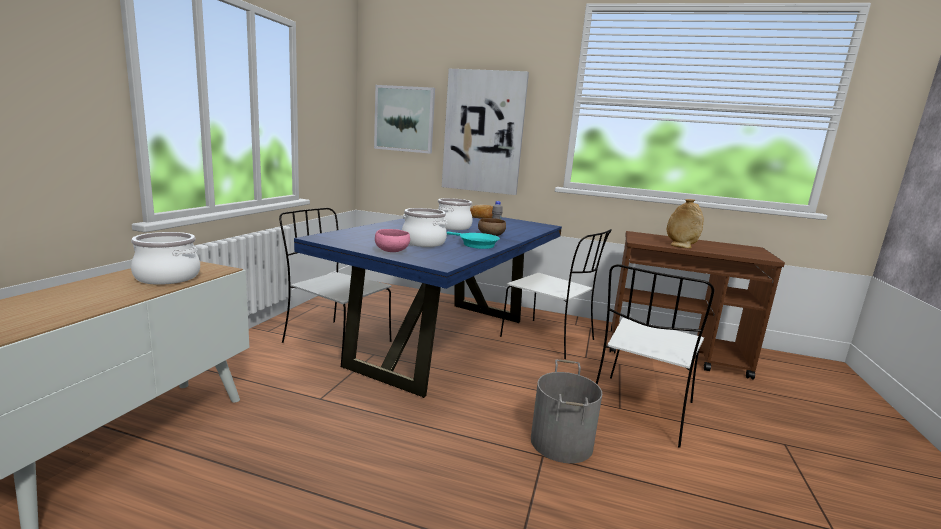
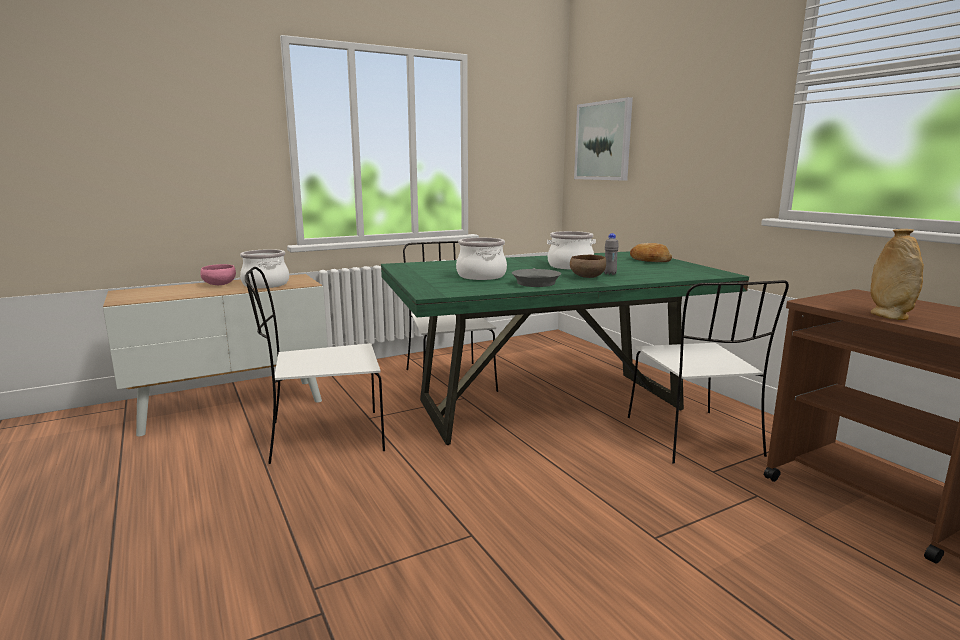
camera: 45 degrees right, 0 degrees up
(392, 251) = (425, 279): pink bowl -> pink bowl (219, 285)
(443, 343) = (548, 406): blue dining table -> green dining table
(475, 244) = (535, 282): turquoise frying pan -> grey frying pan
(483, 132) = (681, 147): picture -> none
(562, 442) = (513, 535): grey bucket -> none
(640, 410) = (682, 553): white chair -> white chair (323, 437)

